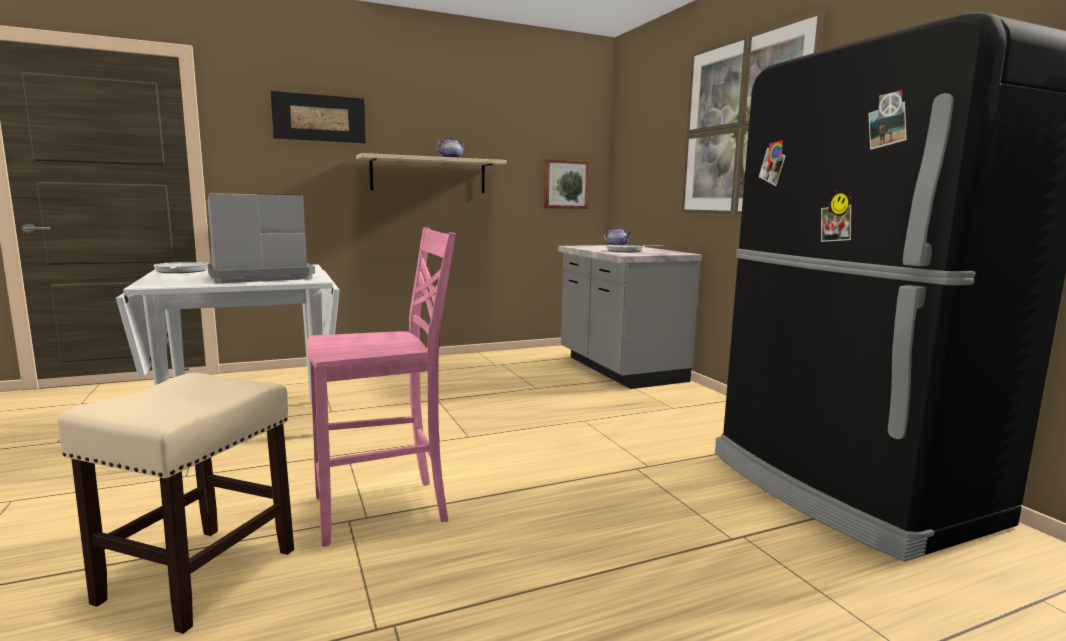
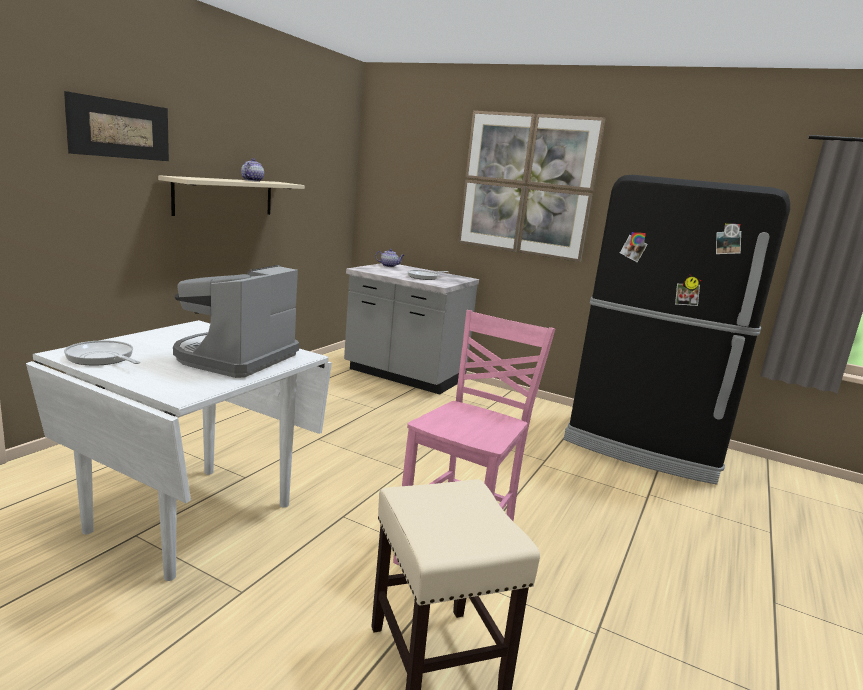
camera: 40 degrees left, 5 degrees up
(565, 184) = (328, 203): picture -> none

